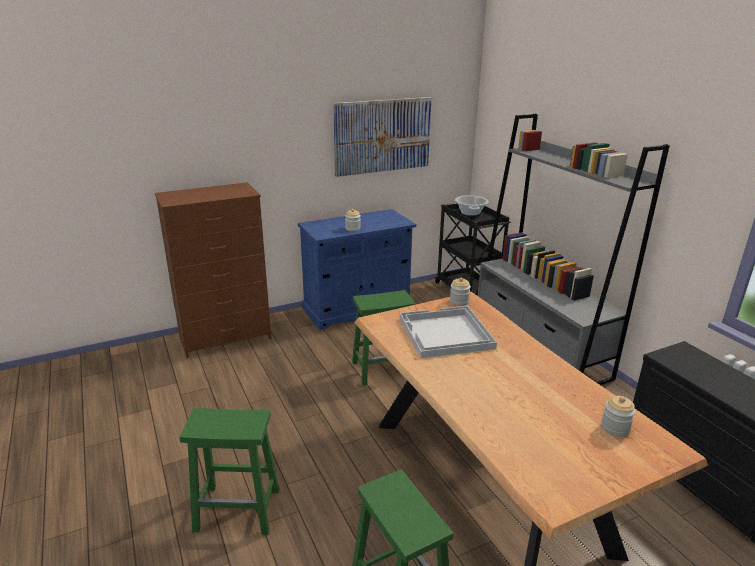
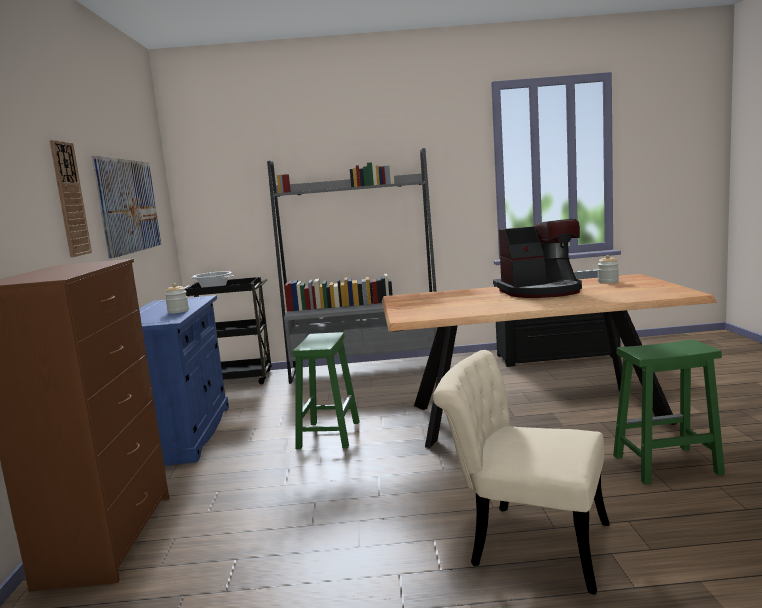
camera: 65 degrees left, 15 degrees down
(239, 509) = (525, 542): green stool -> beige chair
(291, 137) = (70, 199): none -> wall clock
(445, 334) = (453, 303): white tray -> none
(459, 301) = (398, 298): jar -> none
(524, 380) = (541, 291): none -> coffee machine

